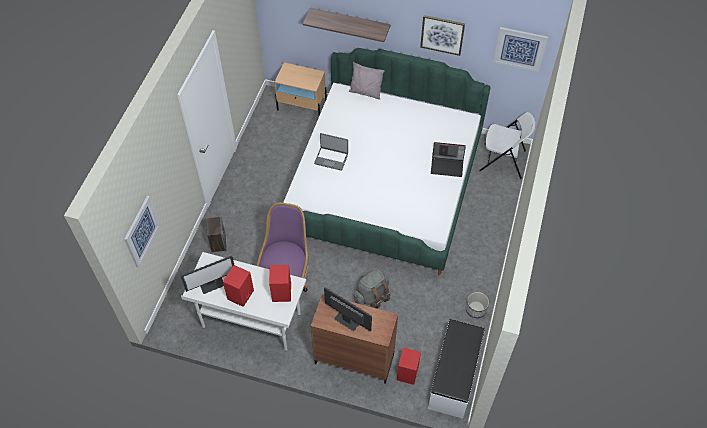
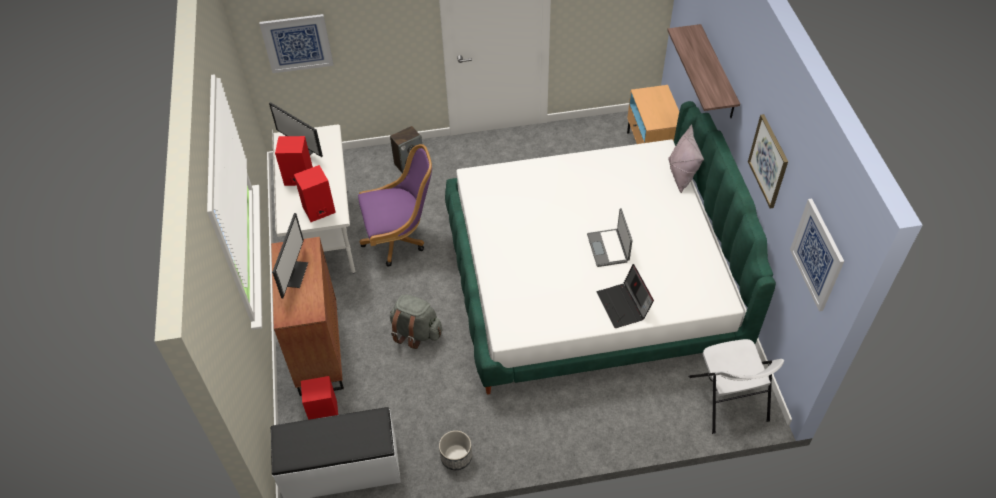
camera: 65 degrees right, 5 degrees down
(331, 158) = (551, 184): laptop -> laptop (608, 248)

